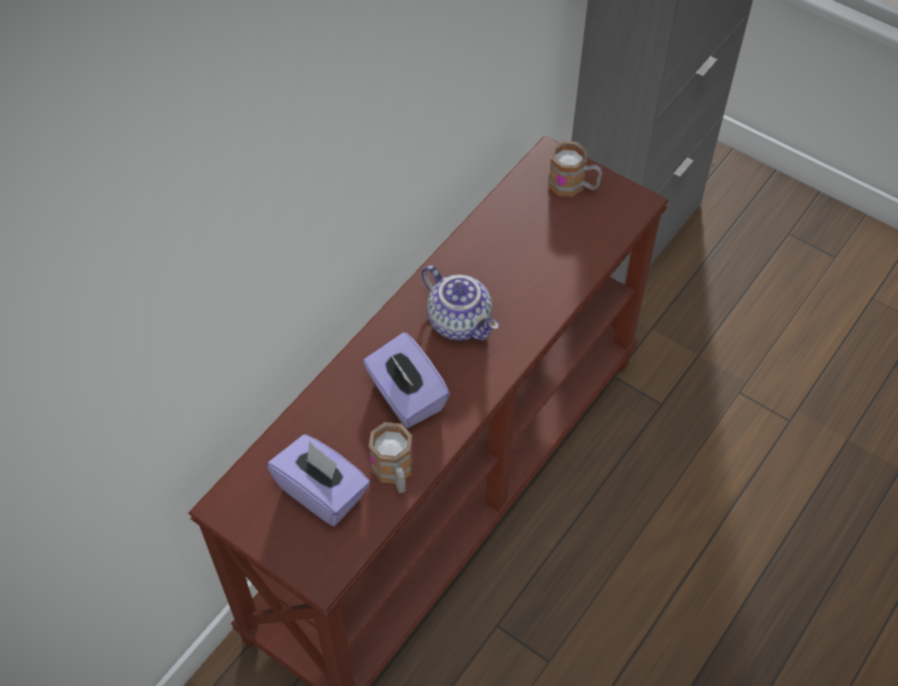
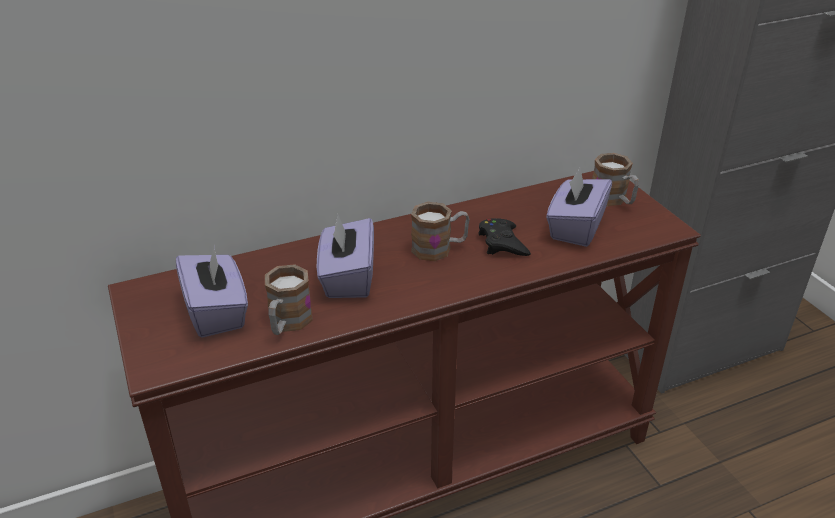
camera: 30 degrees right, 20 degrees down
(461, 321) = (439, 249): teapot -> mug
(511, 288) = (502, 243): none -> black game controller
(561, 239) = (575, 228): none -> purple tissue box

